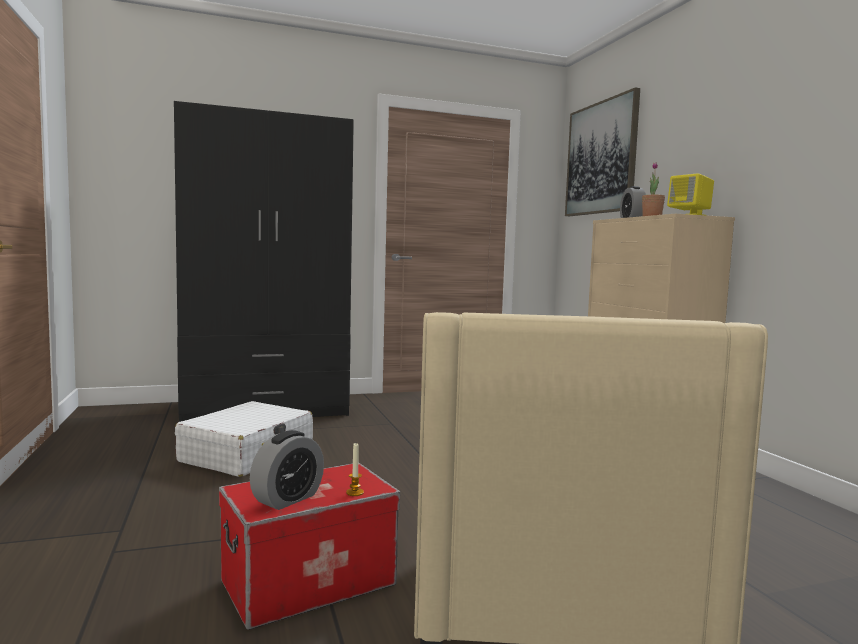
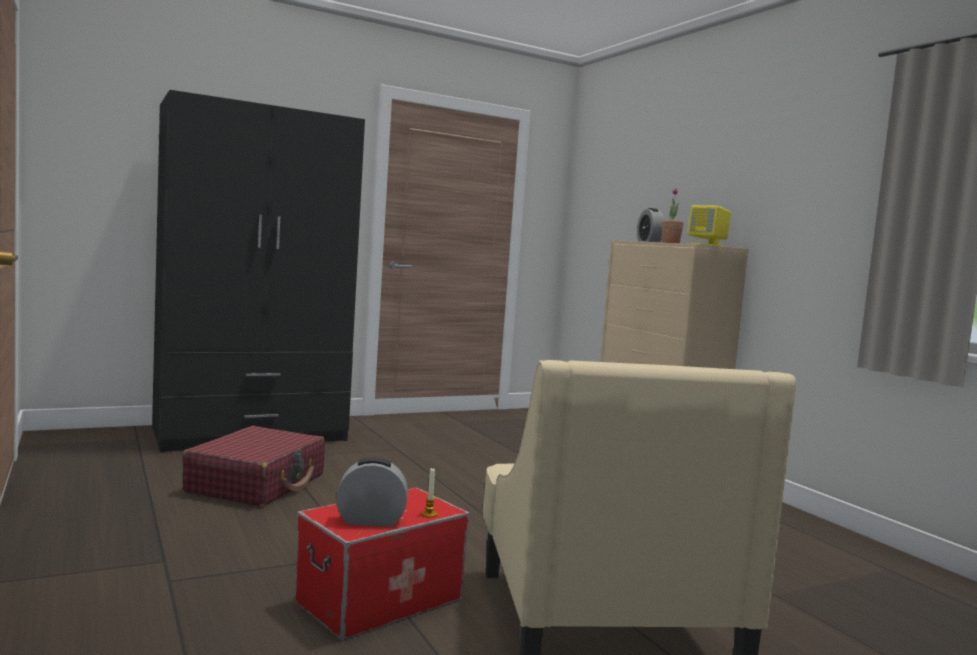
camera: 10 degrees left, 0 degrees up
(248, 454) = (257, 483): white suitcase -> red suitcase
(288, 499) = (371, 521): alarm clock -> alarm clock turned 120 degrees counterclockwise
(601, 158) = (615, 170): picture -> none

